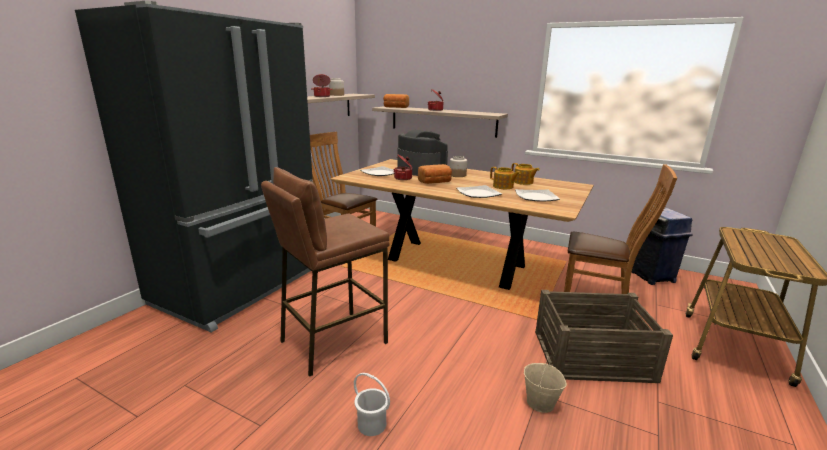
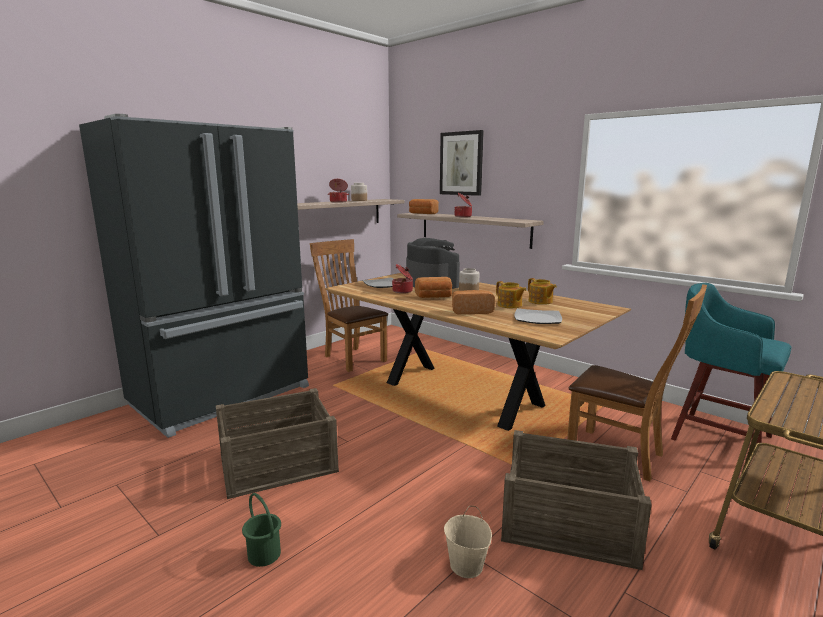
camera: 15 degrees right, 5 degrees down
(333, 341) = (277, 462): brown stool -> crate
(371, 425) = (264, 555): white bucket -> green bucket
(430, 62) = (461, 163): none -> picture
(479, 193) = (471, 311): plate -> bread
(653, 277) = (717, 436): blue trash can -> turquoise stool

